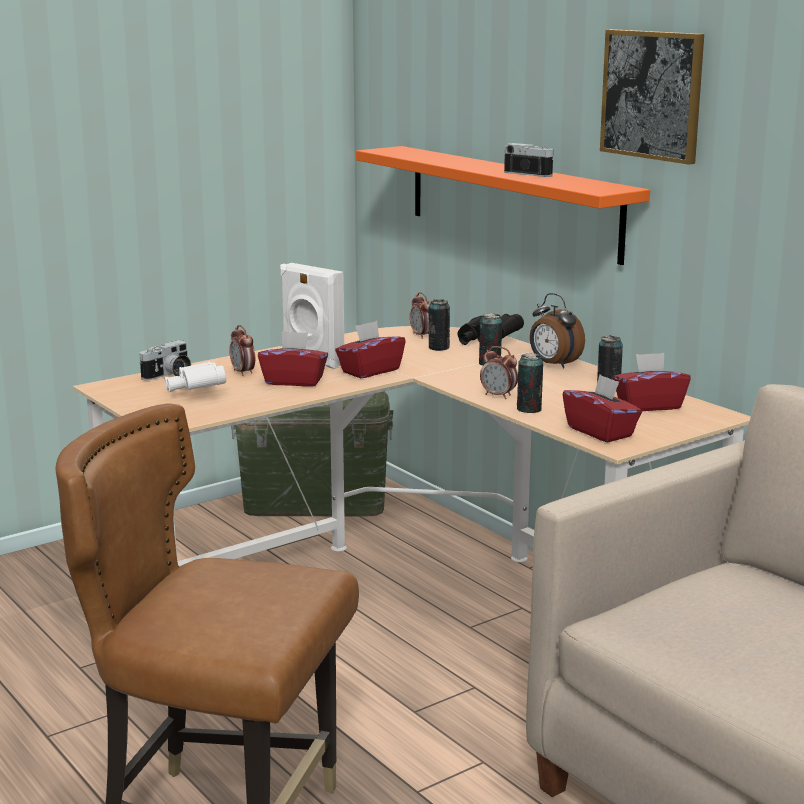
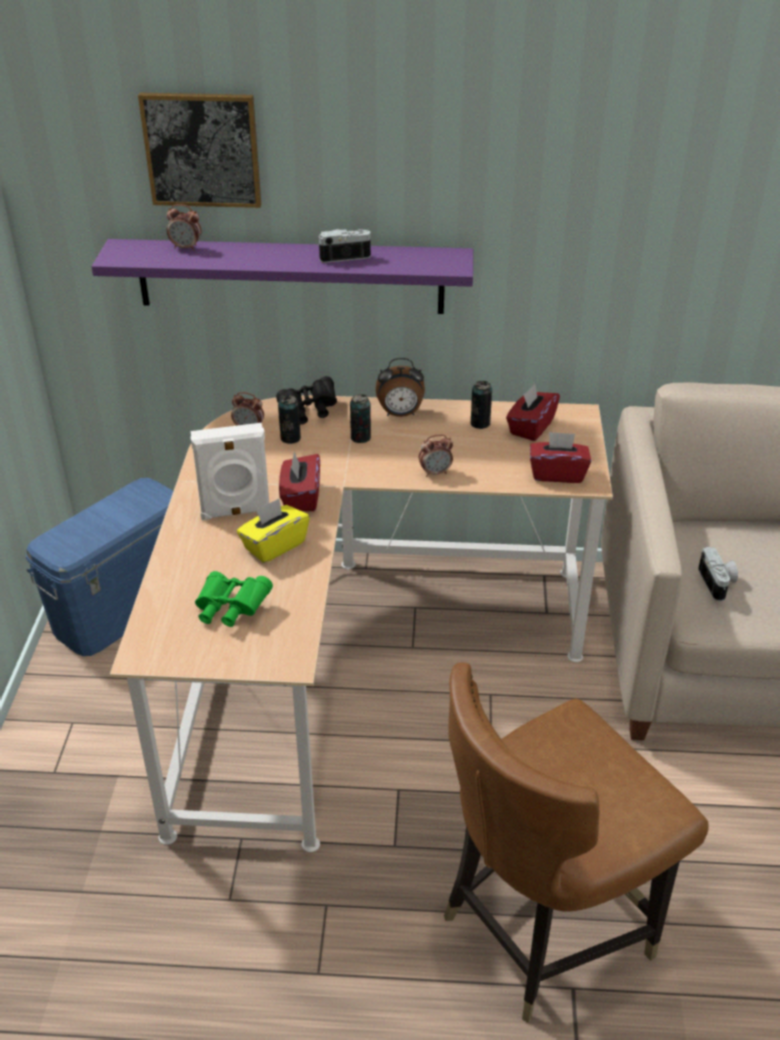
camera: 50 degrees left, 20 degrees up
(169, 376) = (164, 604): camera -> camera (718, 583)
(196, 392) = (230, 609): white binoculars -> green binoculars
(243, 372) = (214, 561): alarm clock -> alarm clock (186, 248)
(294, 381) = (274, 545): red tissue box -> yellow tissue box
(315, 503) = (123, 607): green storage box -> blue storage box
(511, 201) = (291, 276): orange shelf -> purple shelf
(529, 409) = (479, 476): can -> none
(652, 95) = (472, 168): picture -> picture (202, 150)

